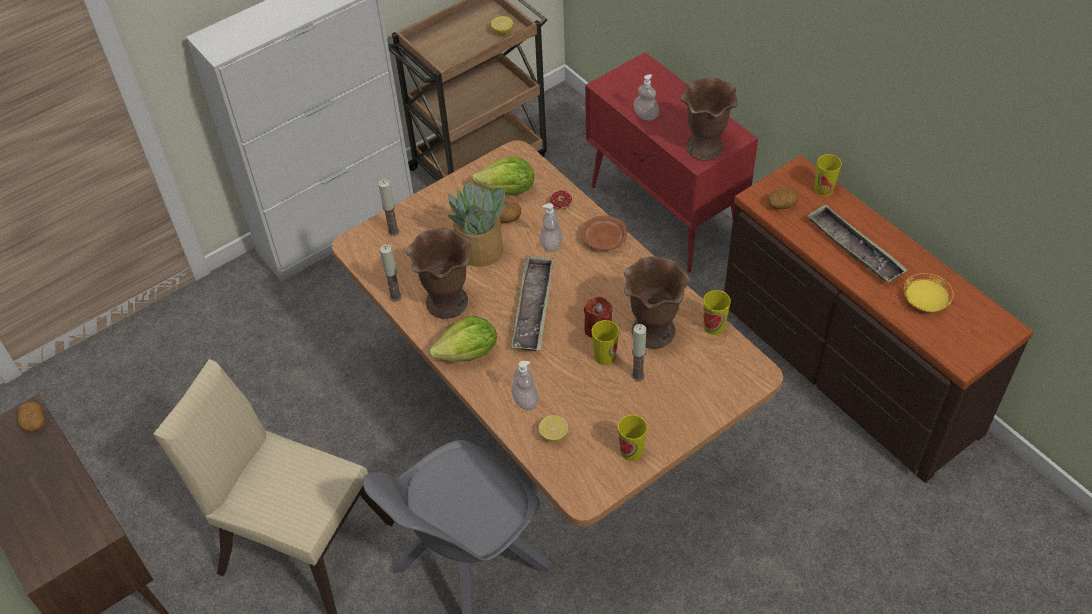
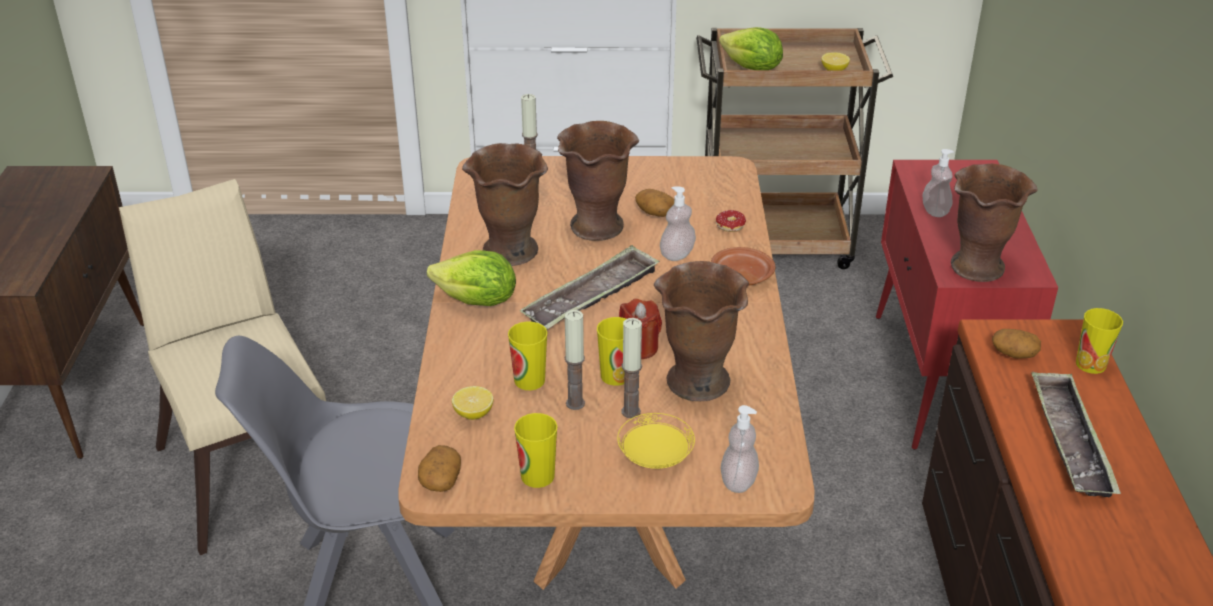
camera: 35 degrees right, 15 degrees down
(34, 422) = (82, 182): potato -> potato (440, 479)
(395, 296) = (468, 223): candle -> candle (575, 403)
(480, 251) = (596, 226): potted plant -> brown vase
(508, 191) = (685, 192): lettuce -> lettuce (752, 68)
(525, 400) = (483, 369): soap dispenser -> soap dispenser (738, 481)
(714, 326) = (777, 413): cup -> cup (529, 380)
(924, 302) = (1117, 546): yellow plate -> yellow plate (654, 457)

